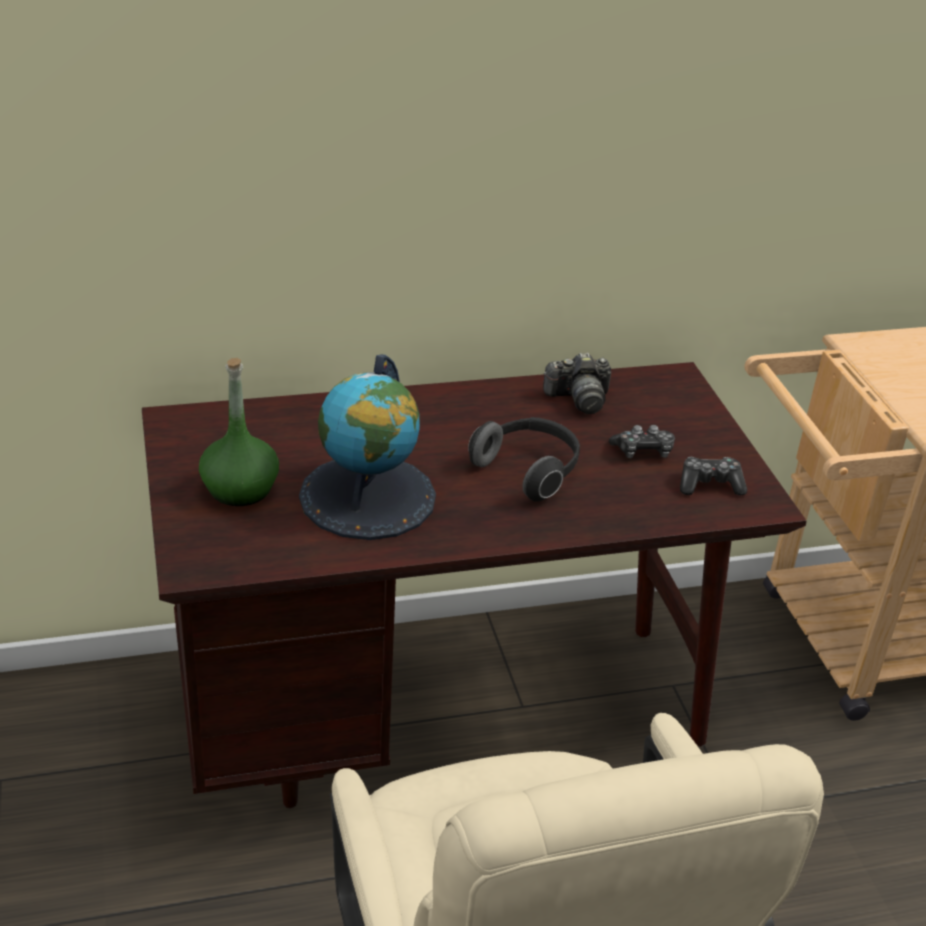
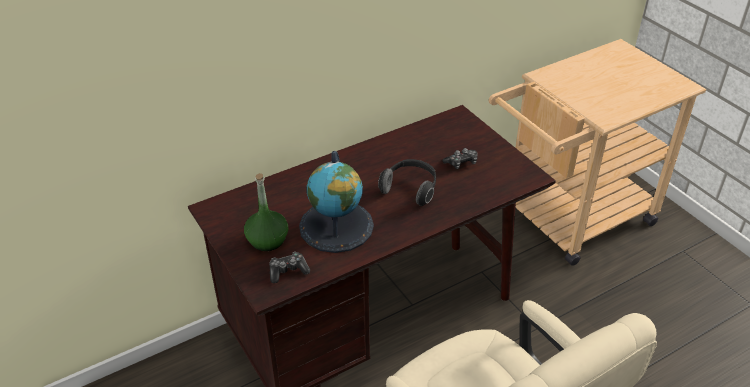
camera: 15 degrees left, 5 degrees up
(578, 399) = (416, 141): camera -> none
(709, 485) = (502, 173): game controller -> game controller (288, 271)

